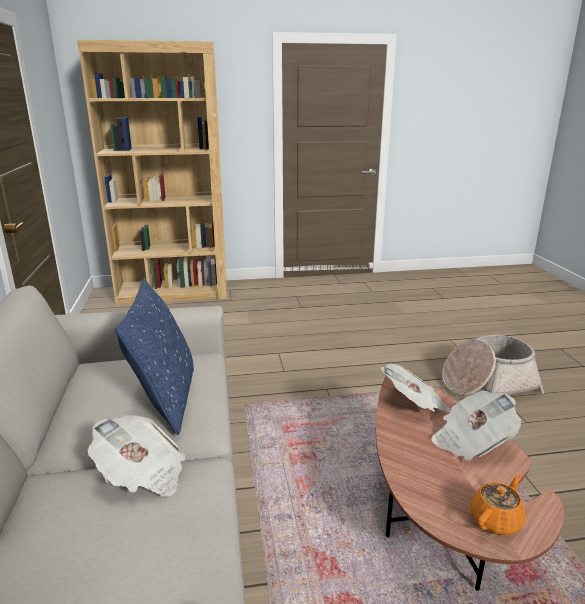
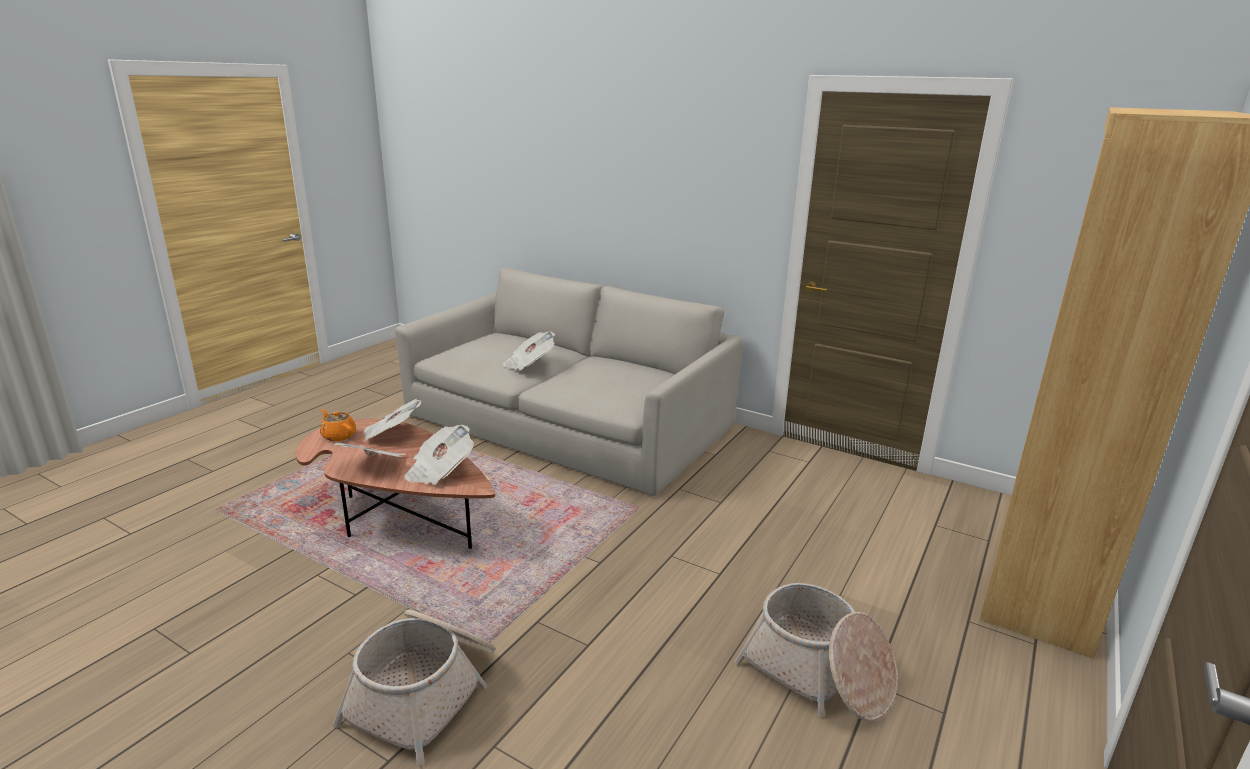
camera: 130 degrees right, 0 degrees up
(165, 400) = (589, 384): blue pillow -> none
(313, 316) = (818, 673): none -> basket
(426, 481) = (391, 434): none -> newspaper
(496, 519) = (338, 436): orange teapot -> orange teapot turned 135 degrees clockwise

